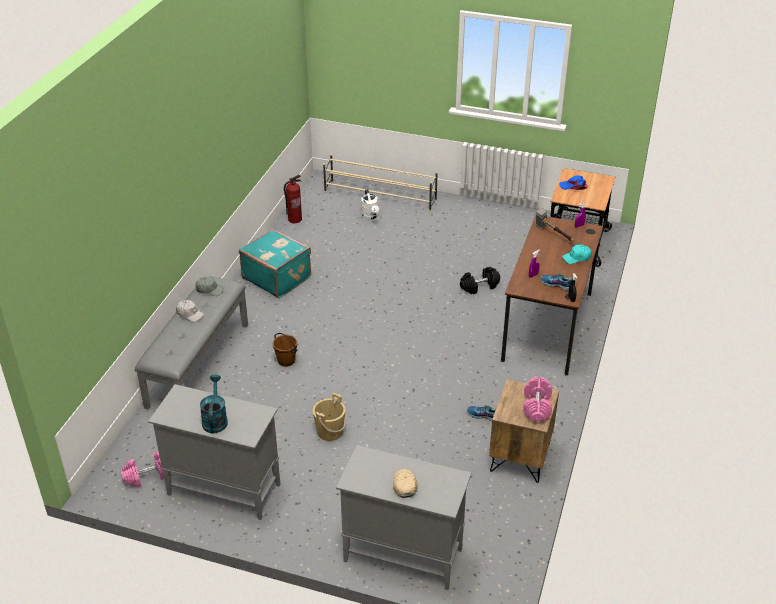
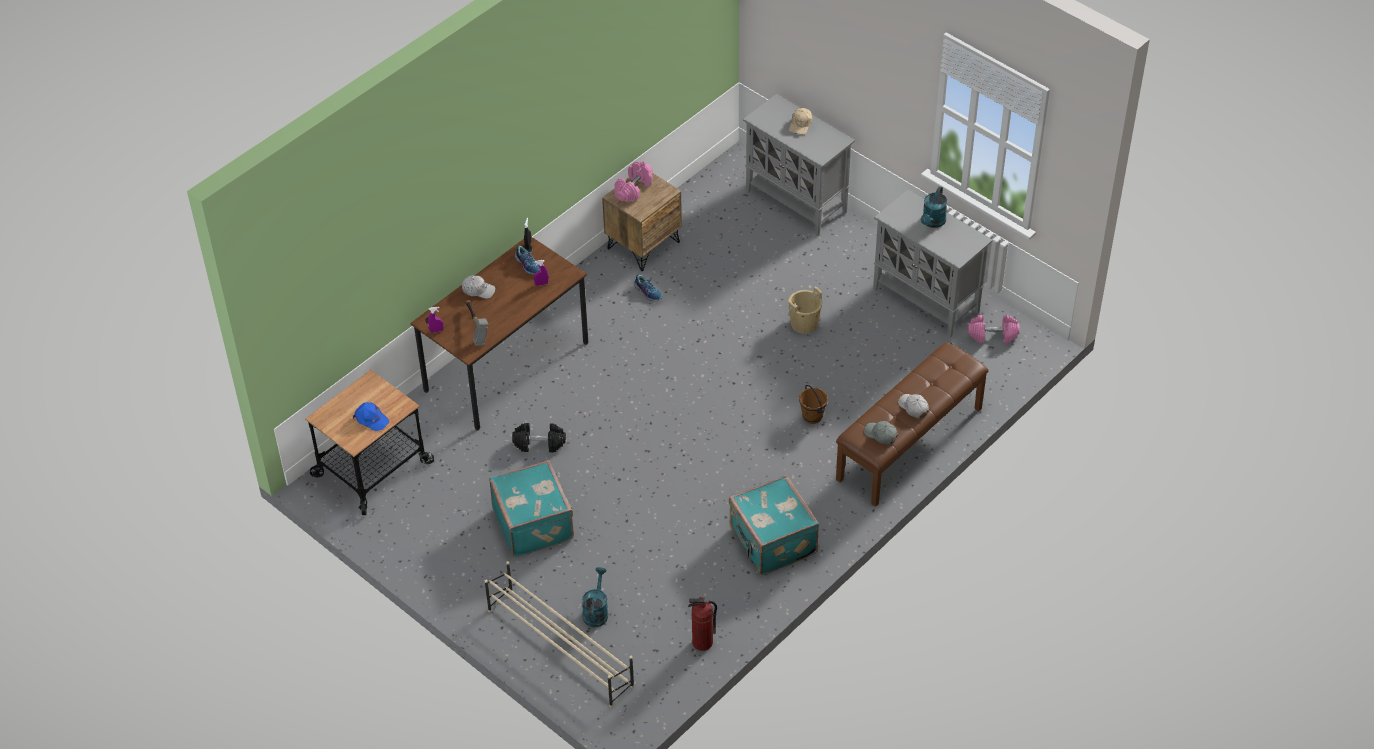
camera: 155 degrees left, 10 degrees up
(198, 364) = (910, 444): grey bench -> brown bench
(371, 216) = (596, 611): white watering can -> turquoise watering can
(444, 245) = (534, 523): none -> turquoise suitcase
(576, 258) = (478, 290): turquoise cap -> white cap

